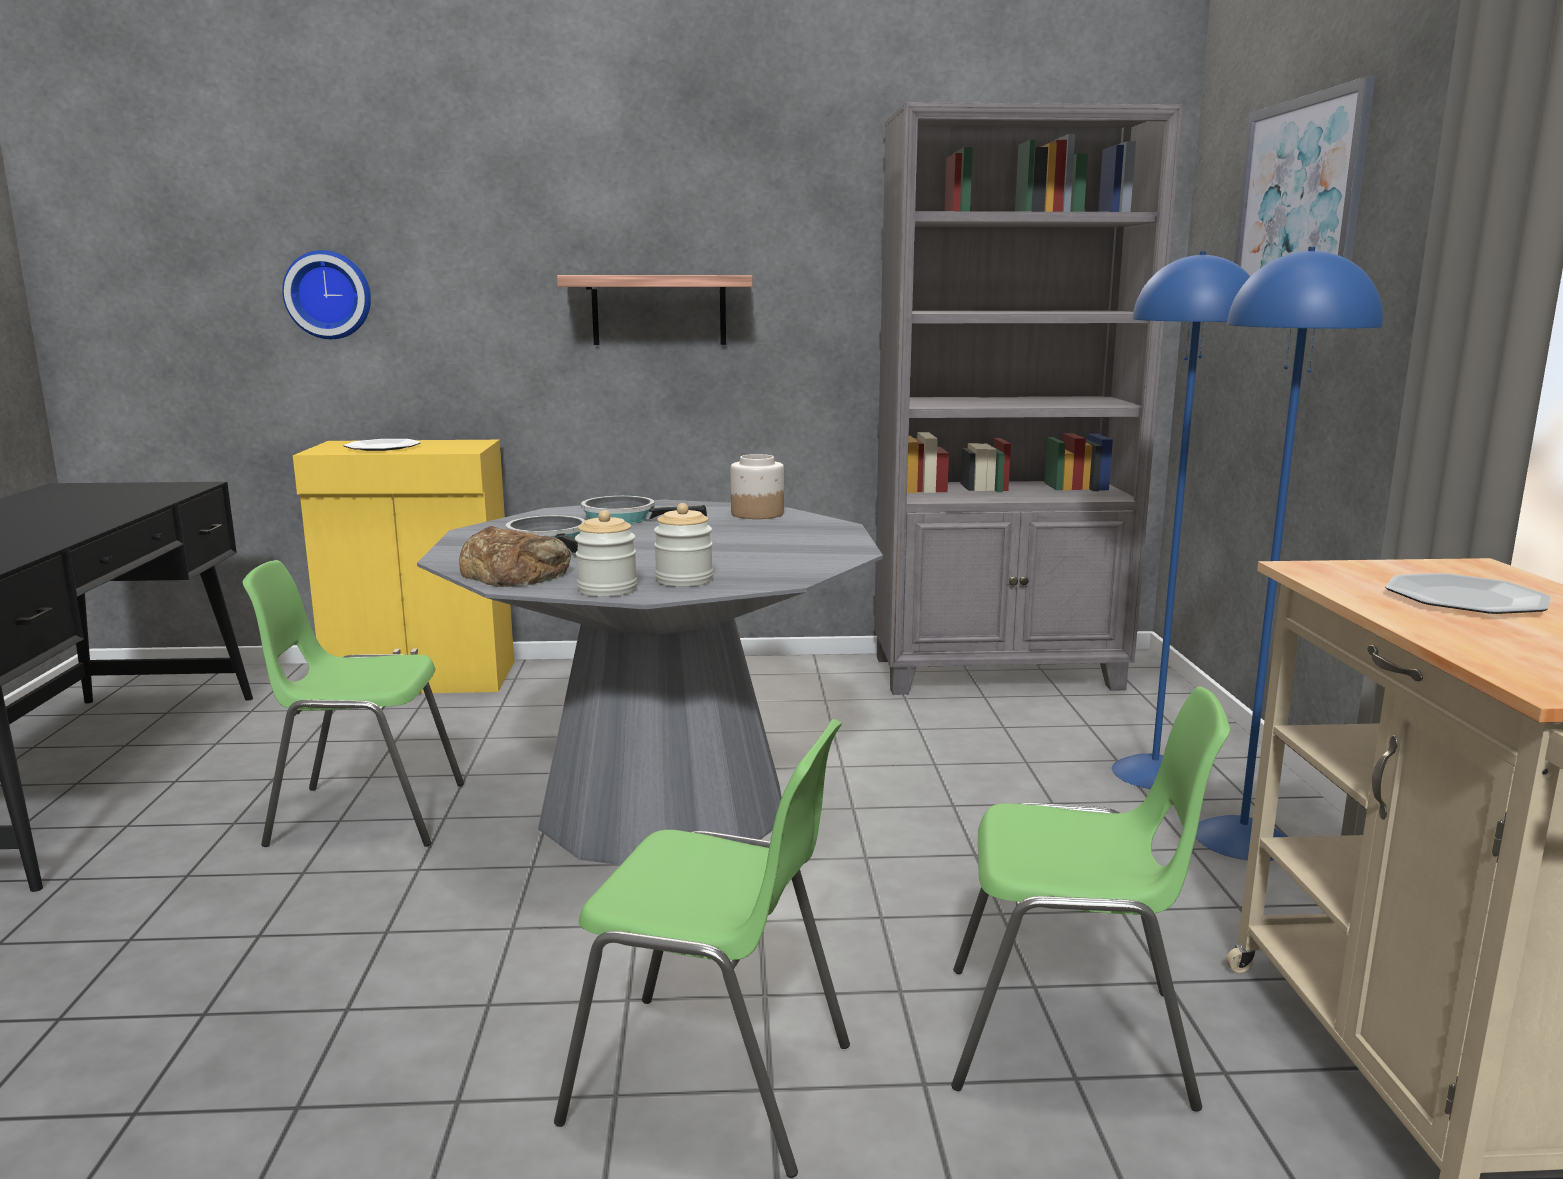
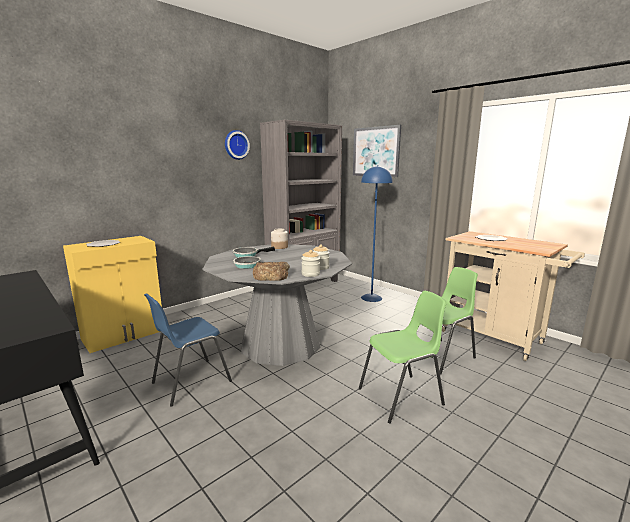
camera: 40 degrees left, 0 degrees up
(329, 295) = (58, 182): wall clock -> wall clock (236, 145)
(366, 814) = (190, 382): green chair -> blue chair
(659, 310) = (195, 183): shelf -> none
(1242, 838) = (406, 306): blue floor lamp -> none

